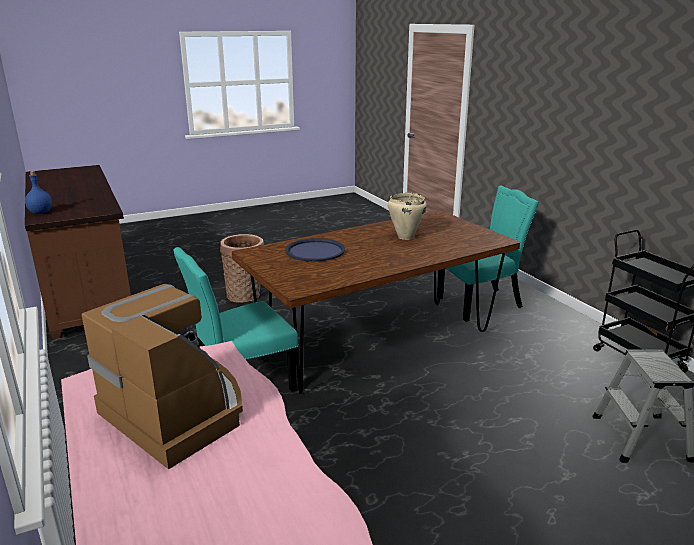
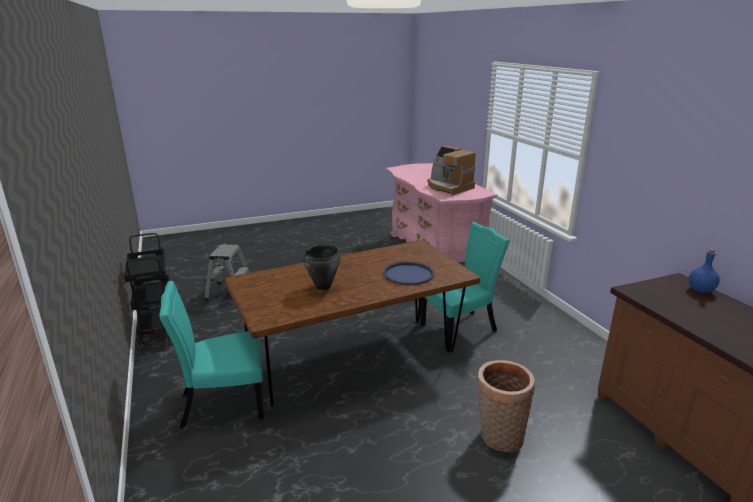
camera: 175 degrees left, 0 degrees up
(405, 237) = (323, 287): beige cooking pot -> black cooking pot

